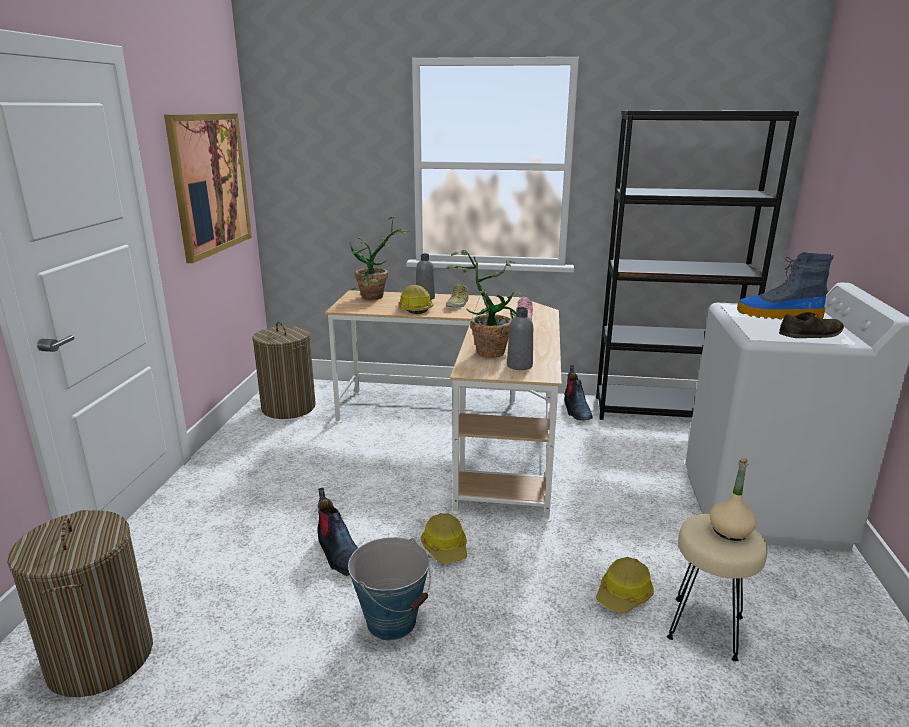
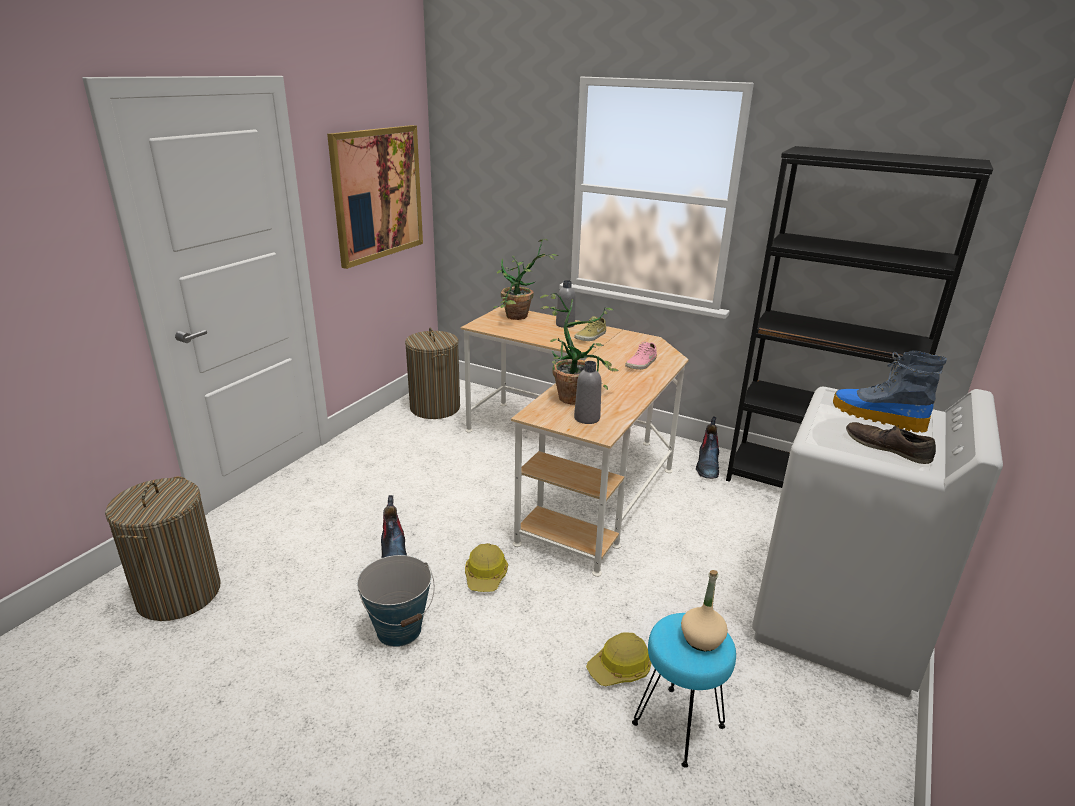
camera: 20 degrees right, 5 degrees up
(414, 308) = (544, 335): hard hat -> none
(706, 628) = (679, 726): beige stool -> turquoise stool
(810, 334) = (887, 448): brown shoe -> brown shoe turned 135 degrees counterclockwise

